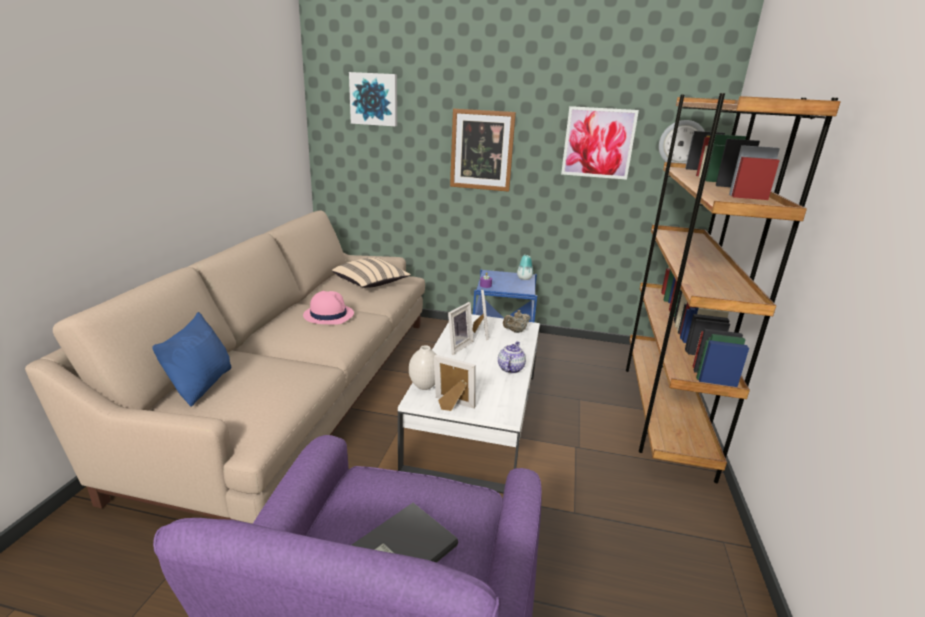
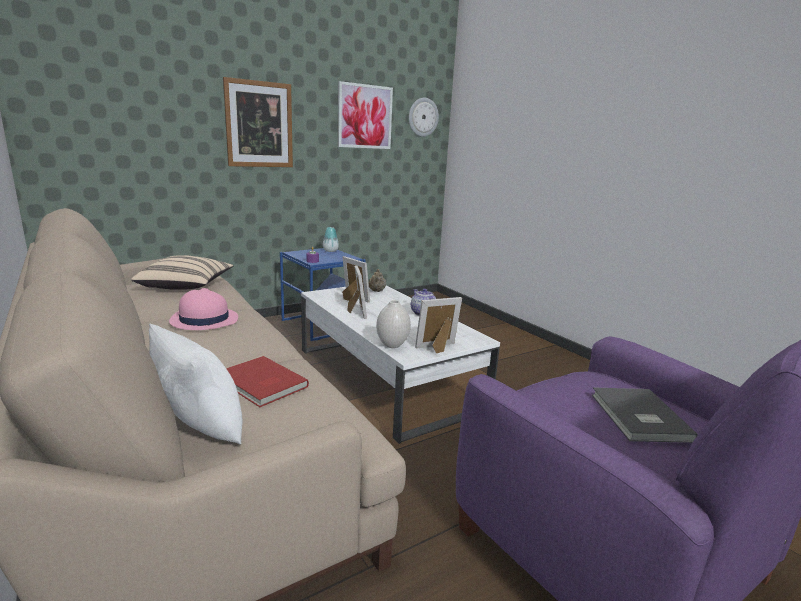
camera: 45 degrees left, 5 degrees down
(201, 385) = (200, 425): blue pillow -> white pillow
(268, 375) = (261, 384): none -> red book
(374, 99) = (114, 59): picture -> none
(663, 411) = (483, 326): brown bookcase -> none

